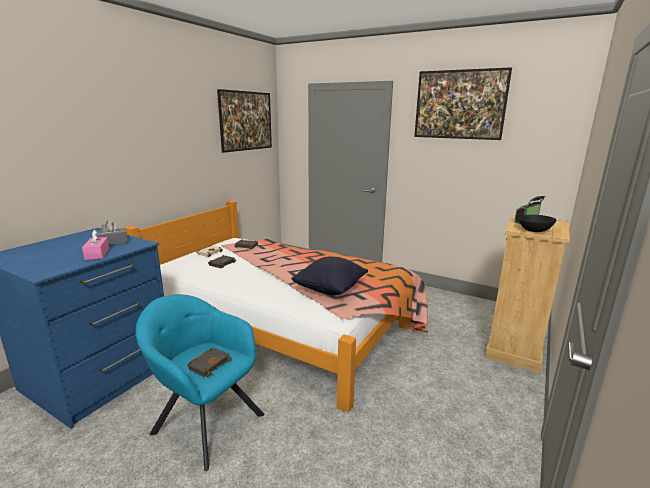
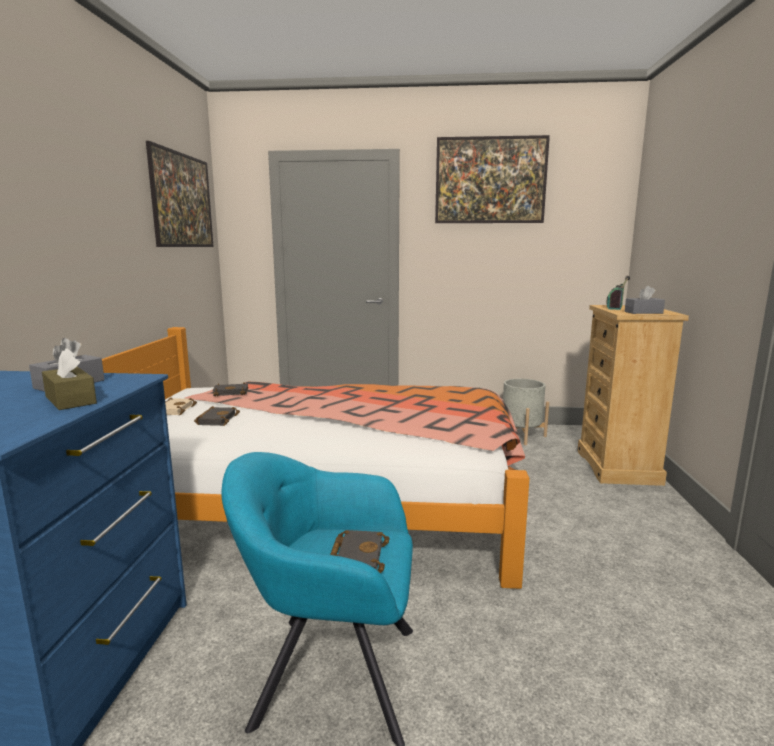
camera: 25 degrees left, 5 degrees down
(97, 254) = (70, 400): pink tissue box -> brown tissue box
(330, 289) = (429, 422): black pillow -> none
(460, 305) = (521, 436): none -> grey planter
(535, 231) = (643, 312): black bowl -> grey tissue box

